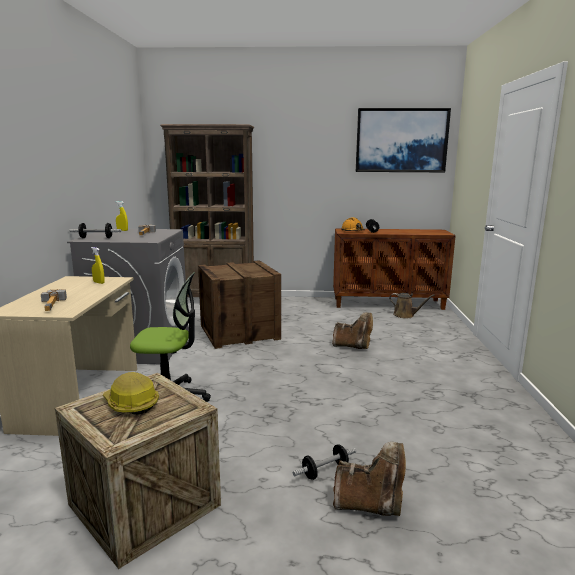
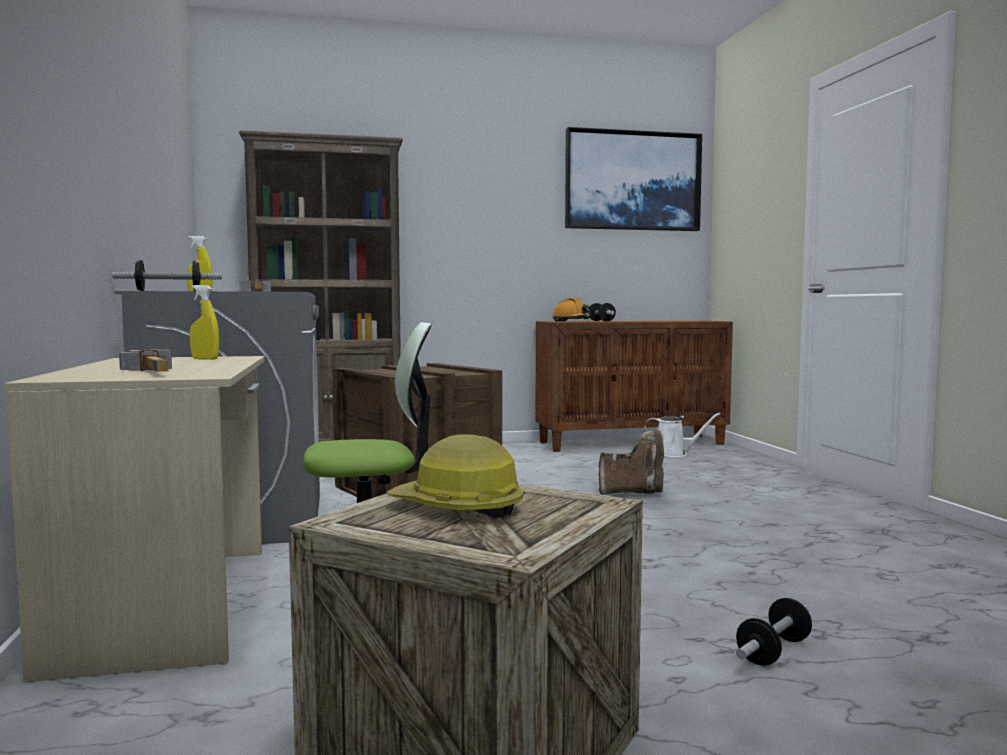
camera: 15 degrees left, 10 degrees down
(371, 506) = (908, 688): brown boot -> none
(405, 315) = (673, 454): brown watering can -> white watering can

